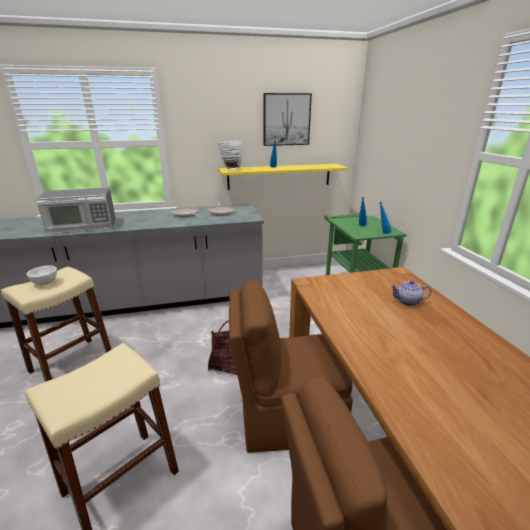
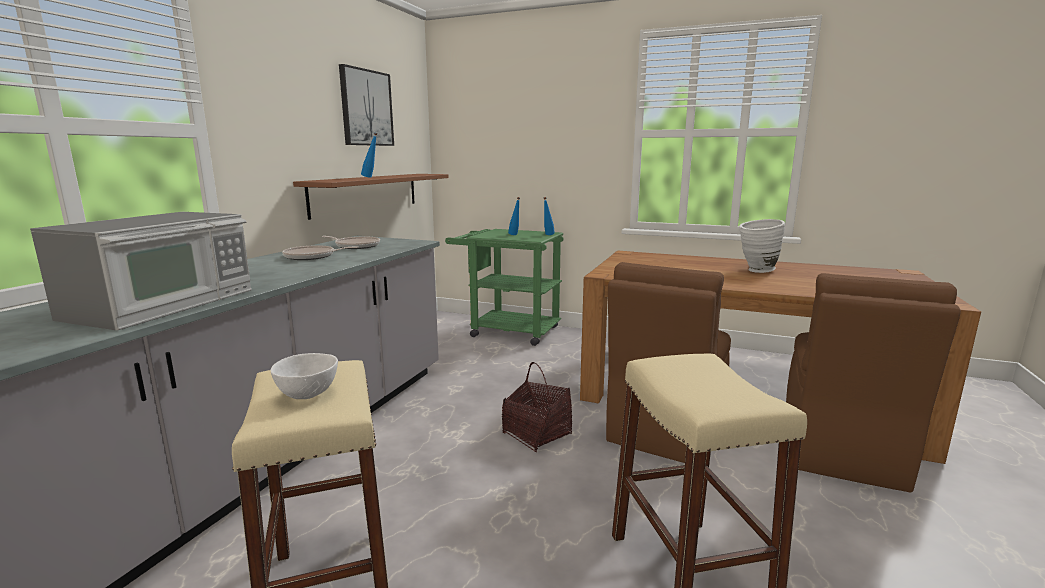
camera: 55 degrees left, 10 degrees down
(231, 169) = (326, 180): white vase -> white vase (756, 271)
(279, 176) = (366, 193): yellow shelf -> brown shelf
(408, 302) = (682, 262): teapot -> none

